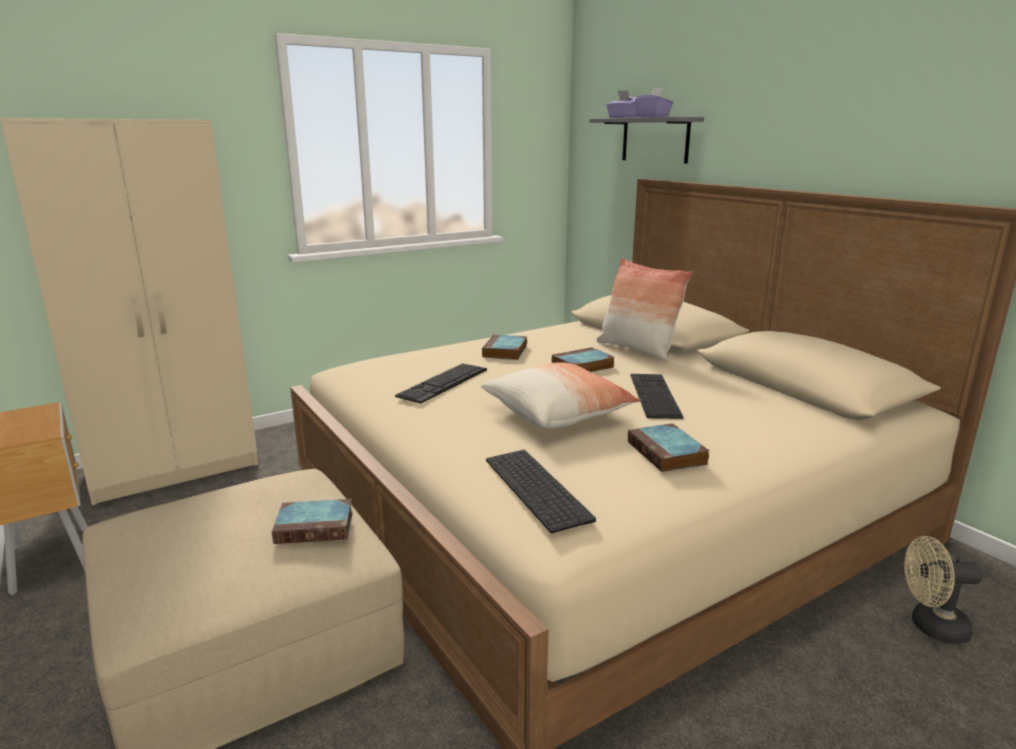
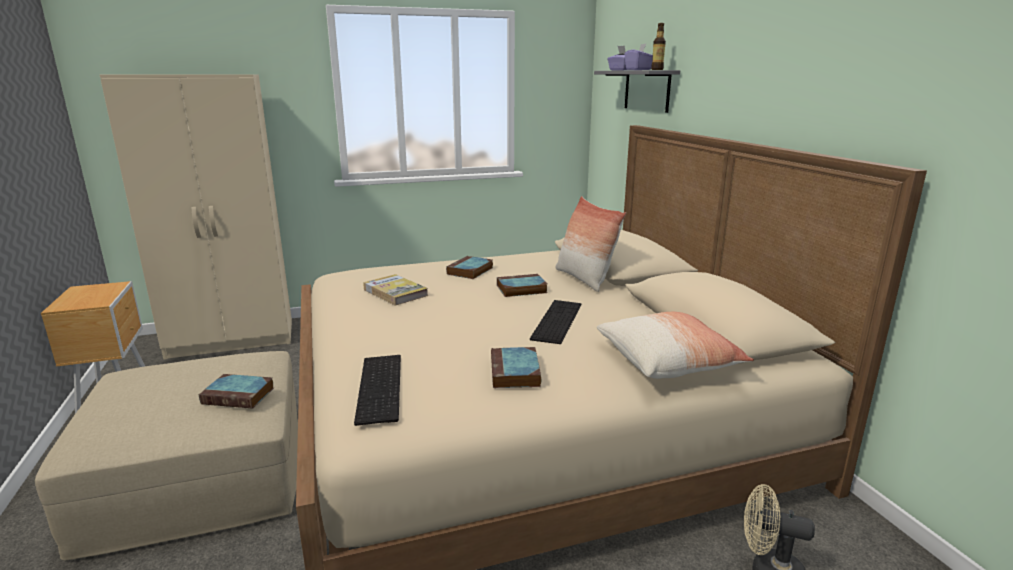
camera: 15 degrees right, 0 degrees up
(443, 382) = (395, 292): keyboard -> book
(558, 413) = (460, 328): pillow -> pillow (668, 362)
(679, 116) = (657, 69): none -> bottle

